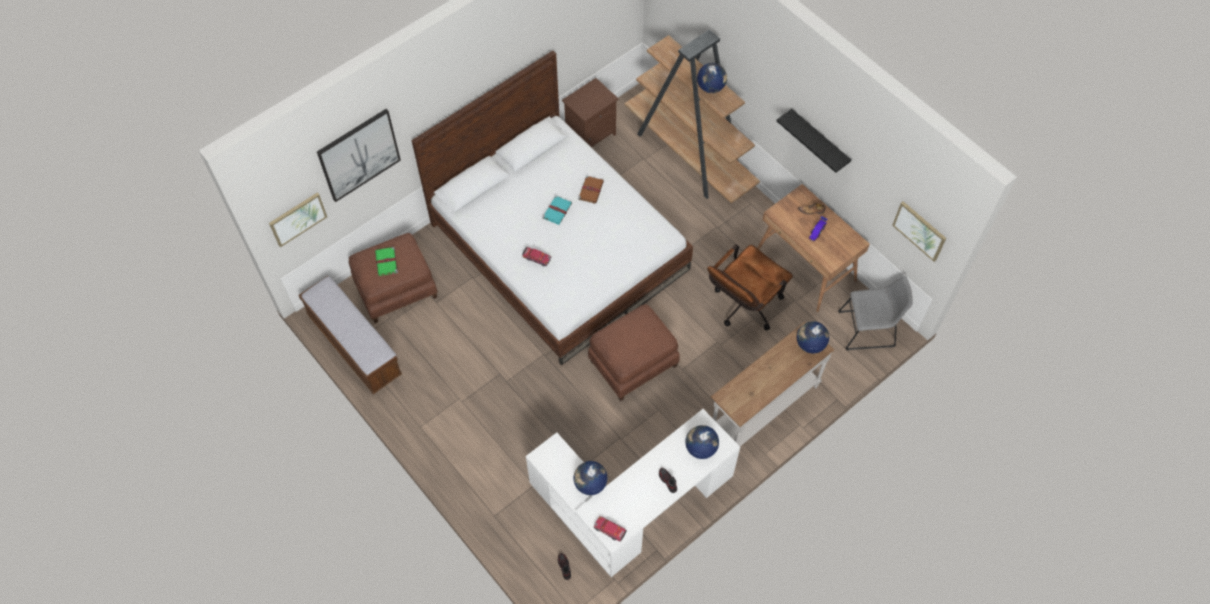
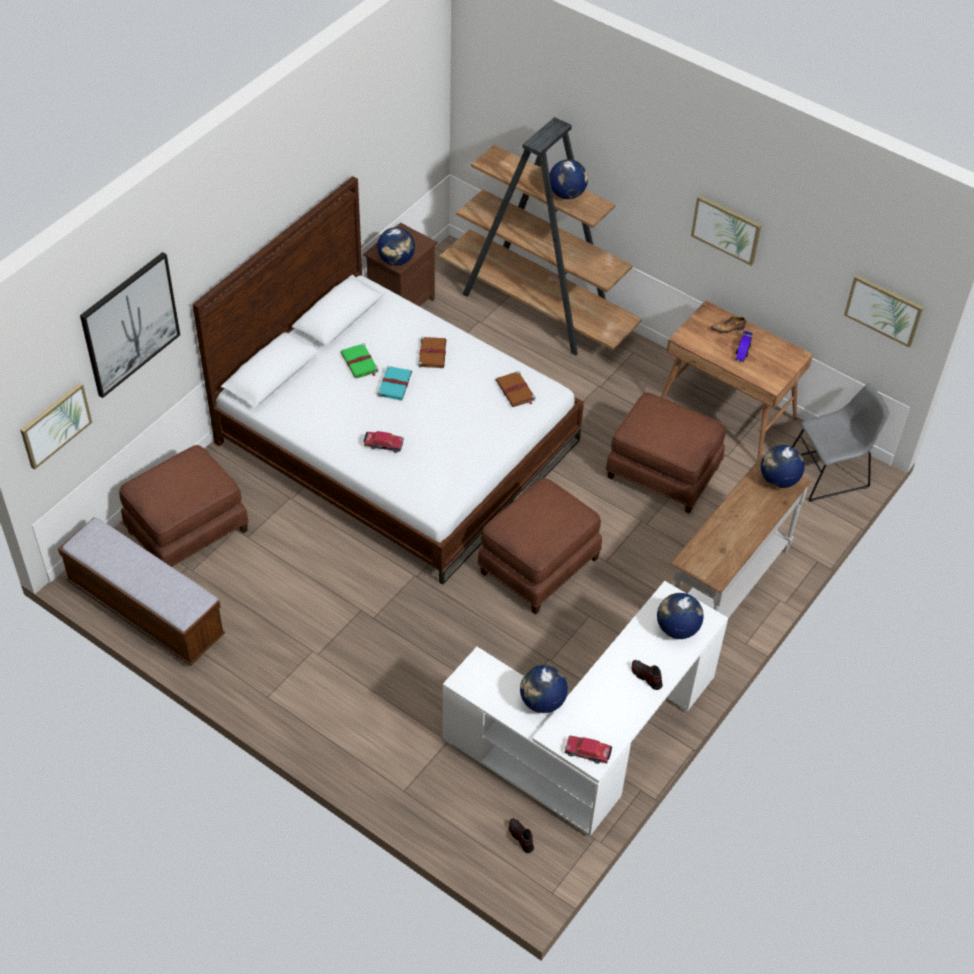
camera: 15 degrees left, 10 degrees down
(386, 262) = (176, 484): green book -> green book (360, 363)
(584, 109) = (396, 260): none -> globe
(643, 231) = (515, 391): none -> brown book
(743, 307) = (662, 473): brown office chair -> brown ottoman
(819, 141) = (726, 229): black shelf -> picture

